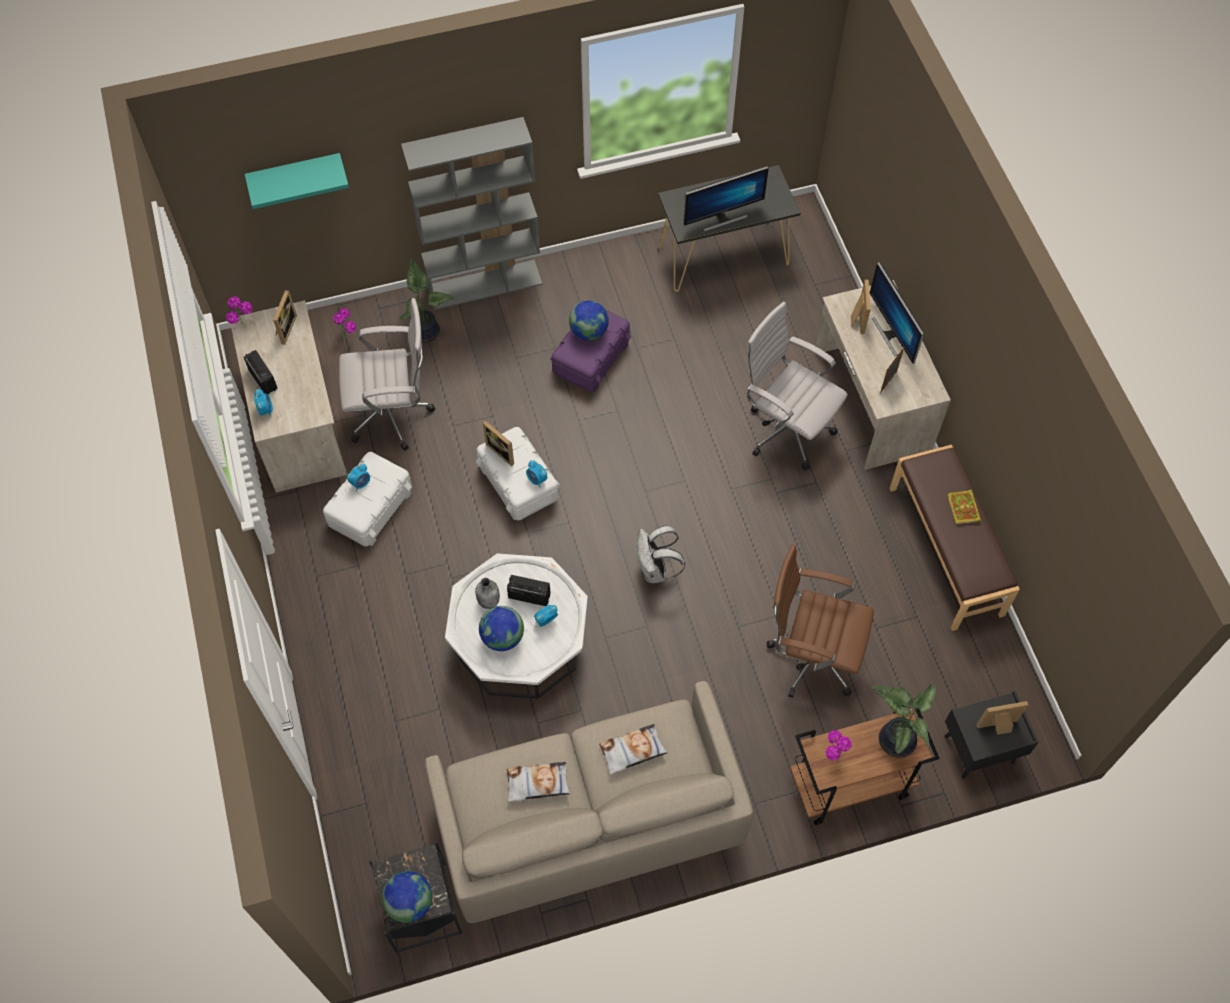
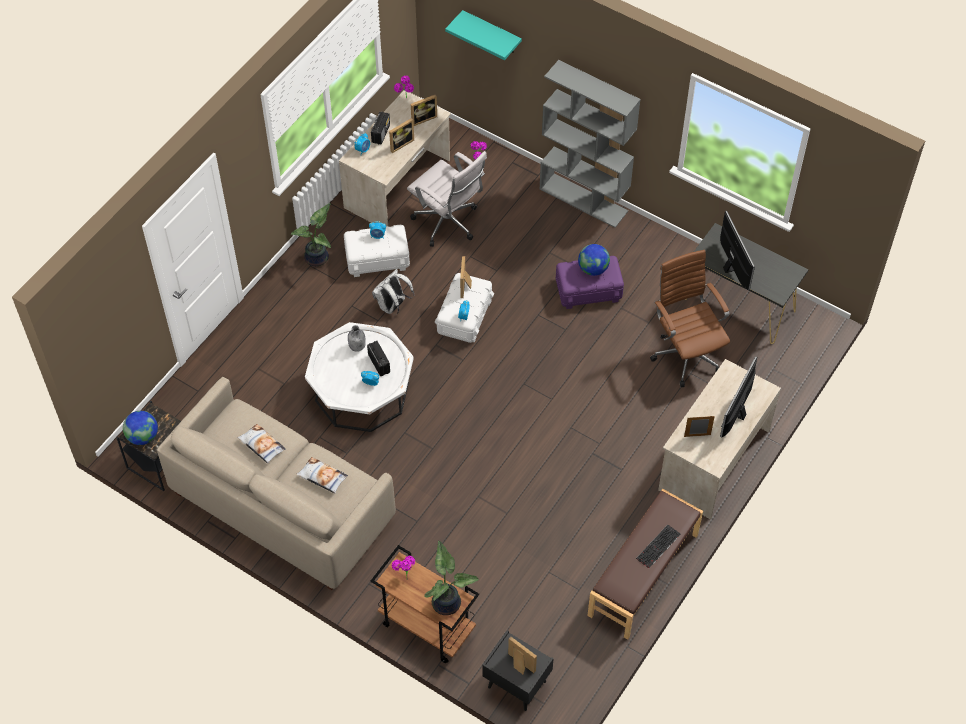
camera: 50 degrees right, 5 degrees down
(426, 331) = (521, 196): potted plant -> potted plant (318, 258)
(502, 637) = (341, 370): globe -> none
(655, 570) = (474, 426): white backpack -> white backpack (392, 306)
(722, 218) = (732, 268): monitor -> monitor turned 135 degrees counterclockwise
(785, 429) = (643, 427): white office chair -> none
(810, 656) = (493, 548): brown office chair -> brown office chair (685, 354)
(857, 319) = (728, 387): picture frame -> picture frame (400, 144)
(964, 509) = (658, 547): book -> keyboard

